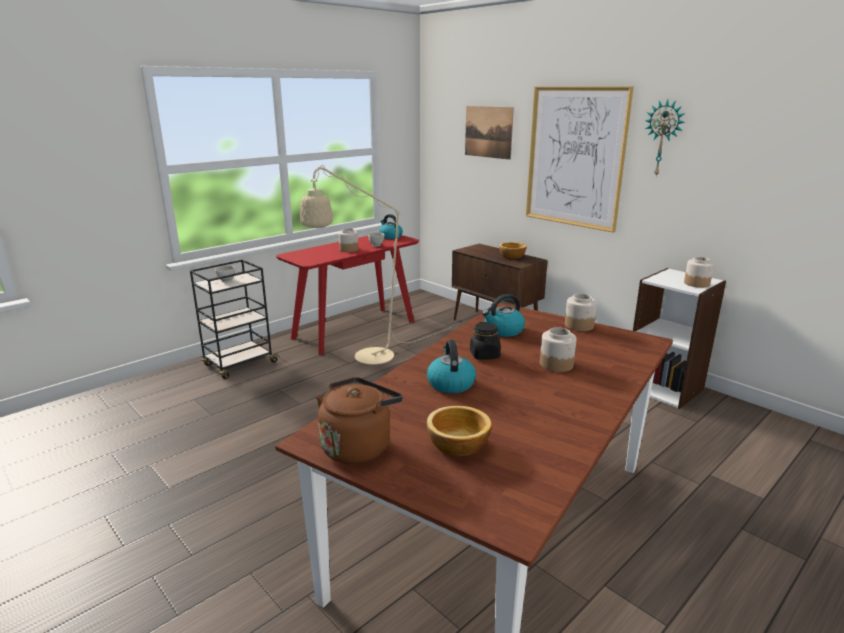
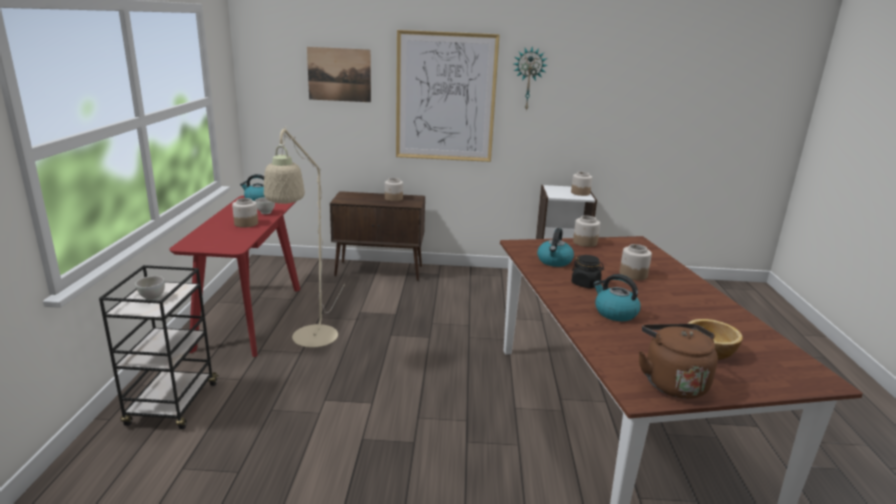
camera: 45 degrees left, 0 degrees up
(512, 257) = (393, 198): bowl -> jar

